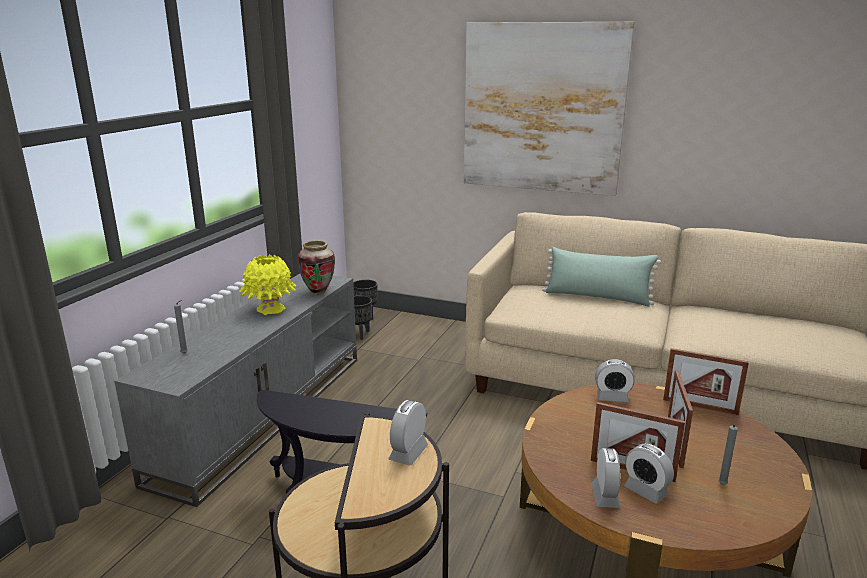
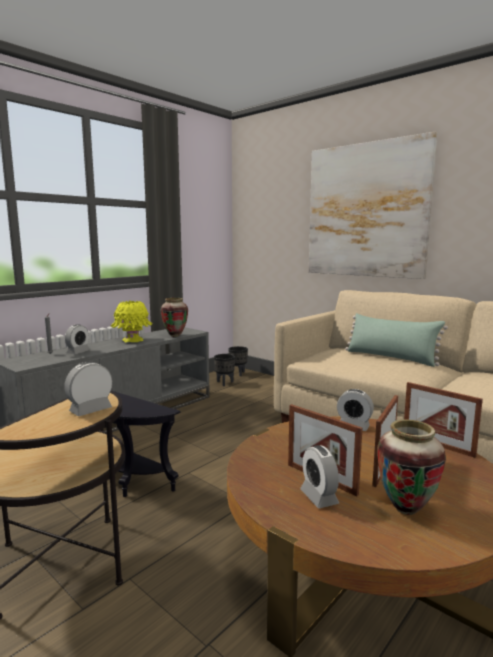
camera: 20 degrees right, 10 degrees down
(605, 496) = (274, 493): alarm clock -> alarm clock (78, 352)
(721, 485) = (406, 509): grey candle -> vase

